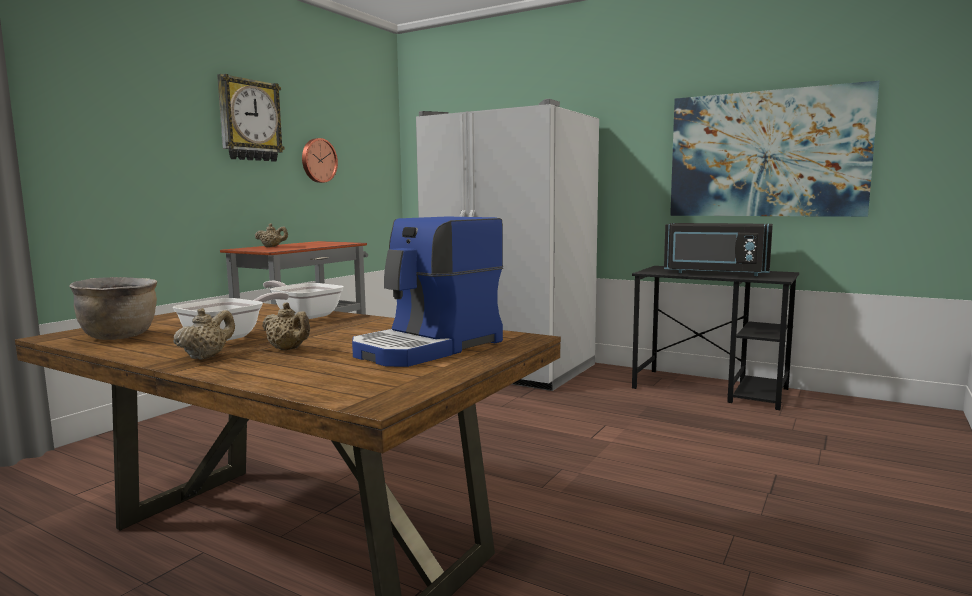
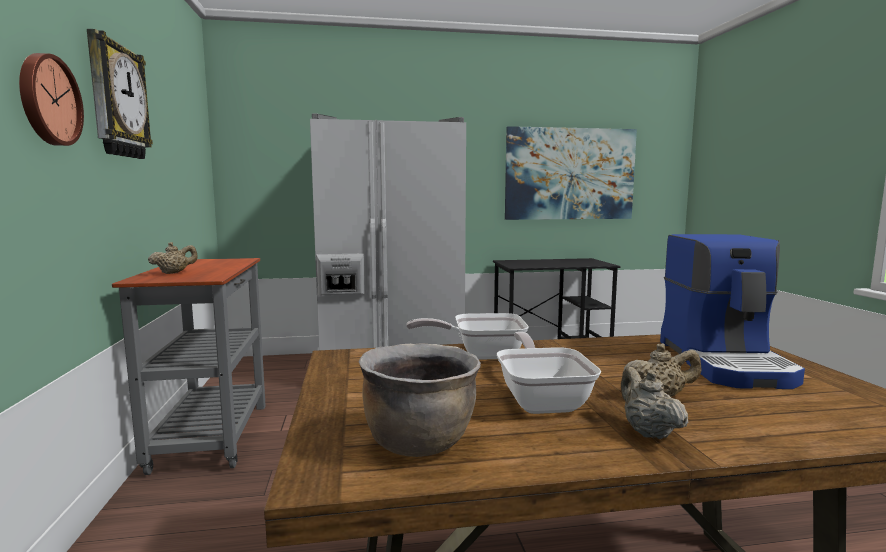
camera: 40 degrees left, 0 degrees up
(318, 160) = (167, 159): wall clock -> wall clock (48, 100)
(715, 273) = (557, 263): black microwave -> none

